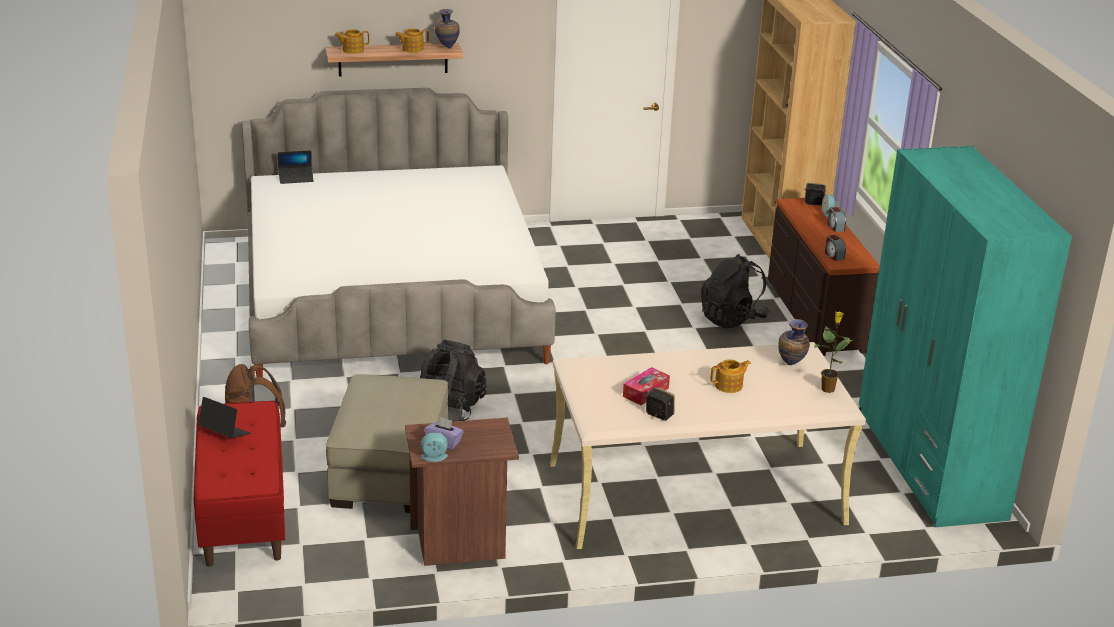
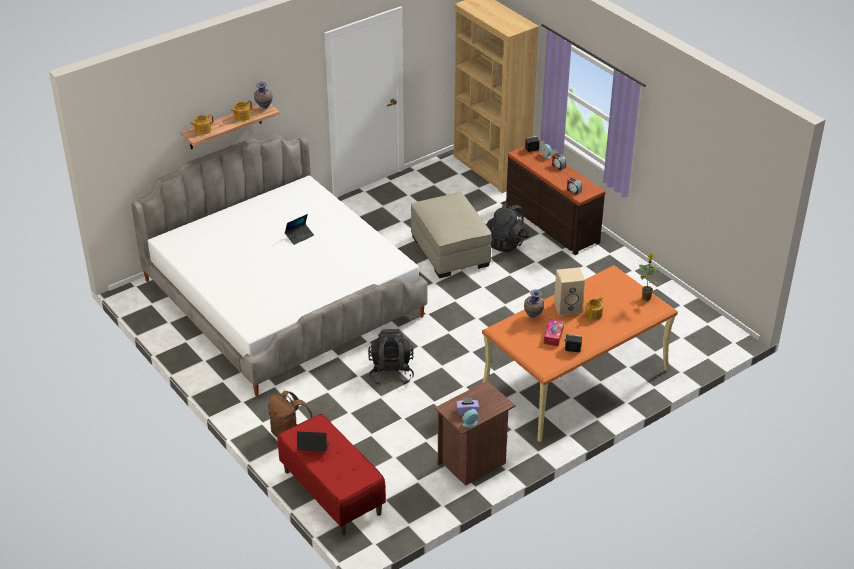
camera: 25 degrees left, 10 degrees up
(296, 178) = (181, 232): laptop -> laptop (299, 236)
(390, 471) = (393, 430): beige ottoman -> beige ottoman (449, 250)
(694, 494) = (575, 380): beige desk -> orange desk
(699, 368) = (568, 307): none -> beige speaker
(791, 366) = (615, 288): vase -> vase (533, 317)
(929, 464) = (683, 313): turquoise wardrobe -> none

